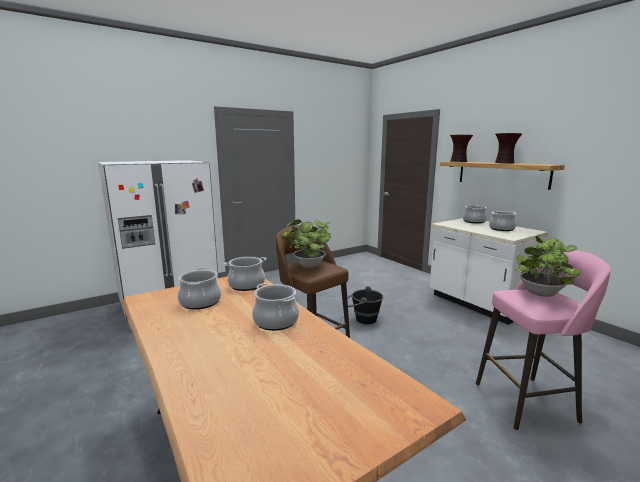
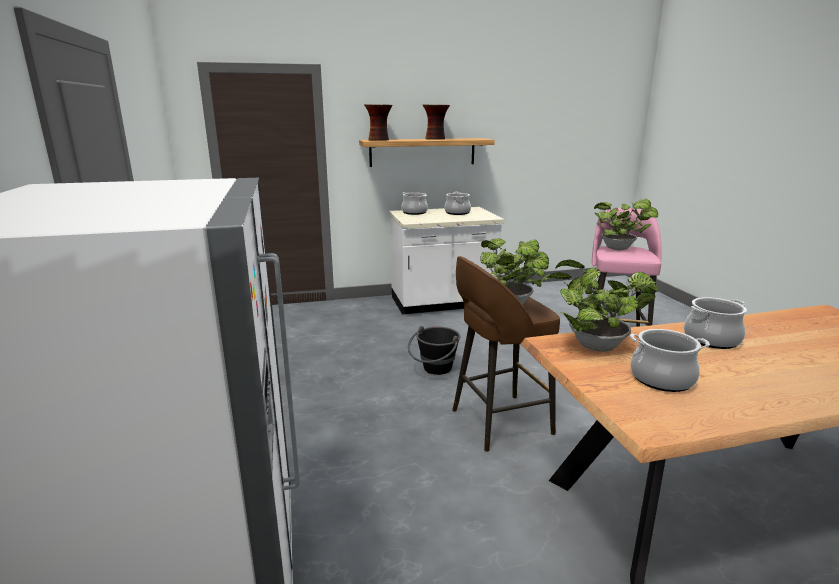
camera: 70 degrees left, 5 degrees up
(246, 285) = (592, 346): cooking pot -> potted plant

